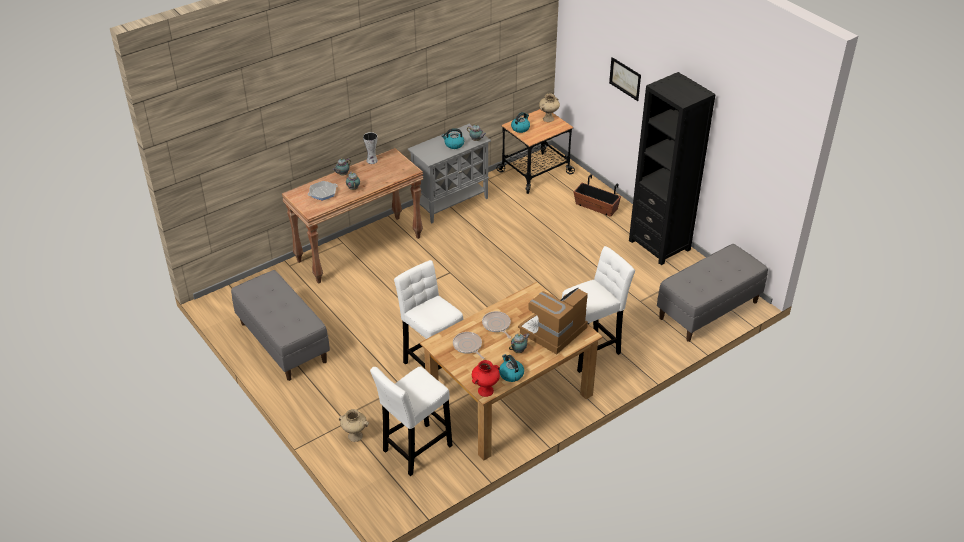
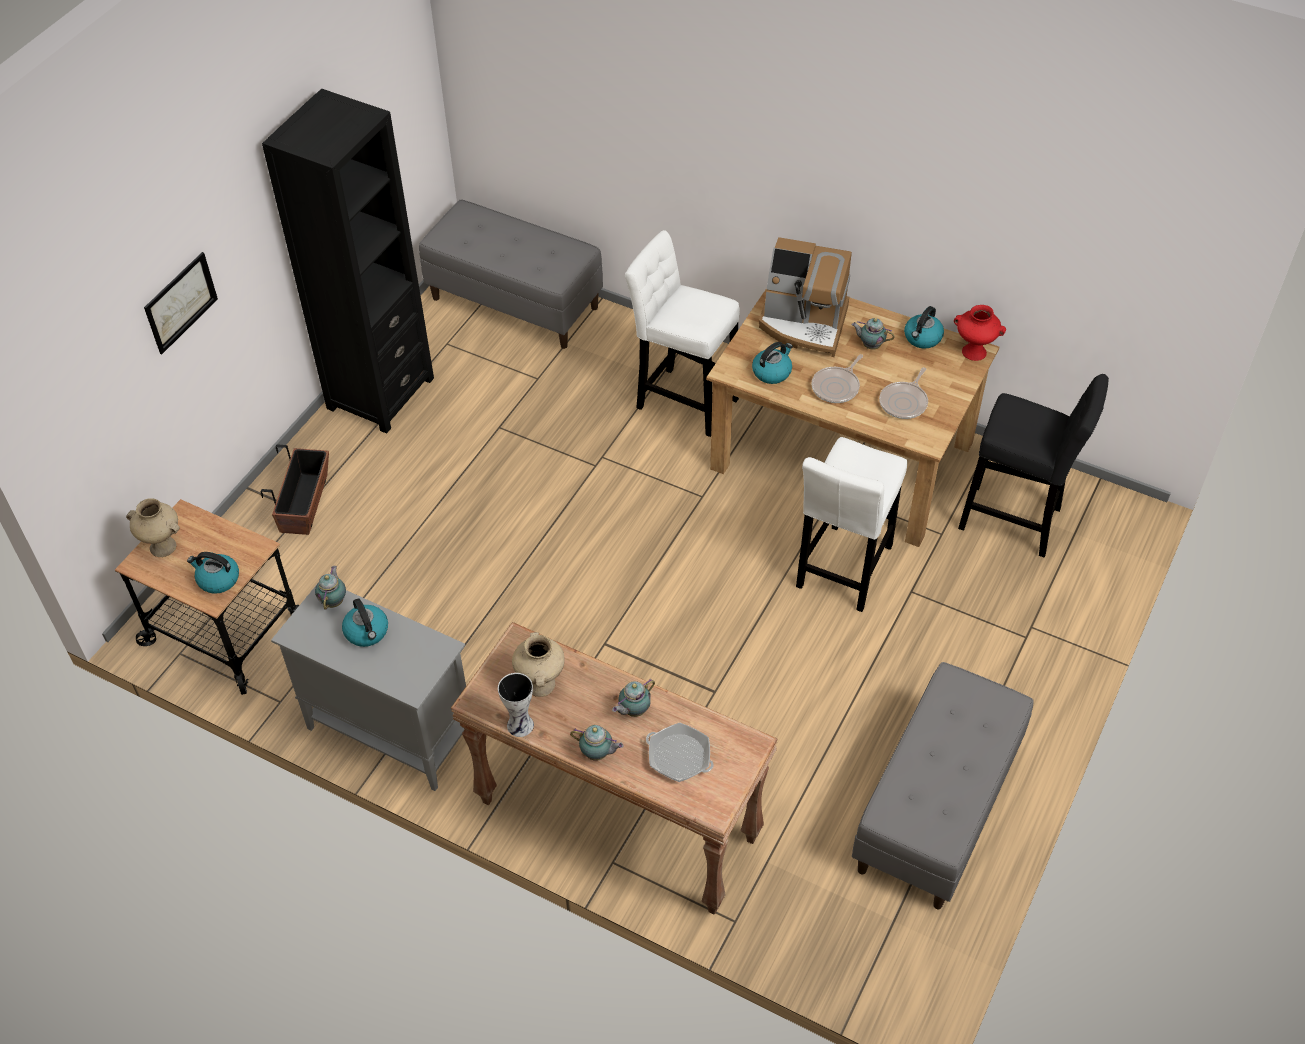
camera: 115 degrees left, 10 degrees up
(354, 436) = (1047, 603): beige vase -> beige vase (541, 685)
(414, 450) = (1015, 521): white stool -> black stool
(524, 305) = (772, 372): none -> kettle

